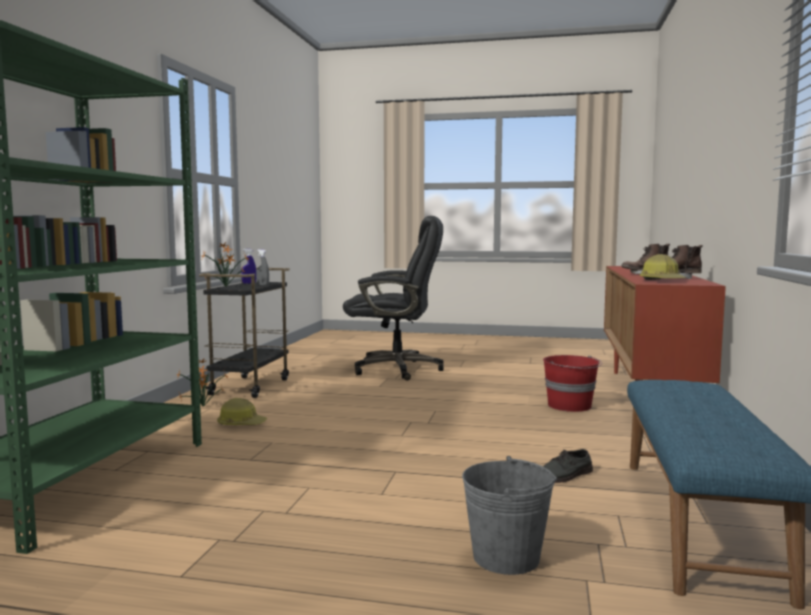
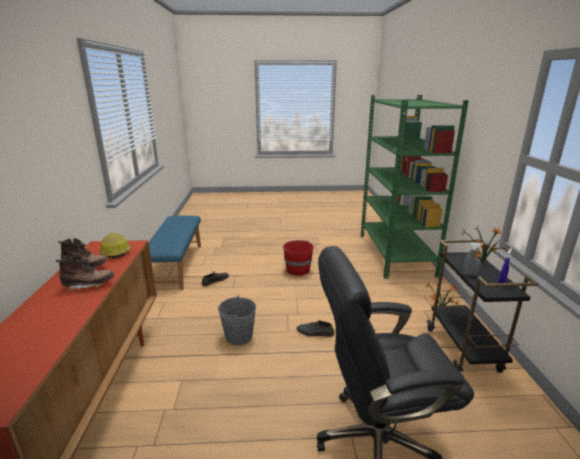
camera: 165 degrees right, 15 degrees up
(241, 424) = (389, 296): hard hat -> none
(400, 407) = (315, 332): none -> grey shoe
(506, 557) = (240, 249): grey bucket -> grey bucket (239, 336)
(570, 406) = (185, 357): red bucket -> red bucket (297, 269)

